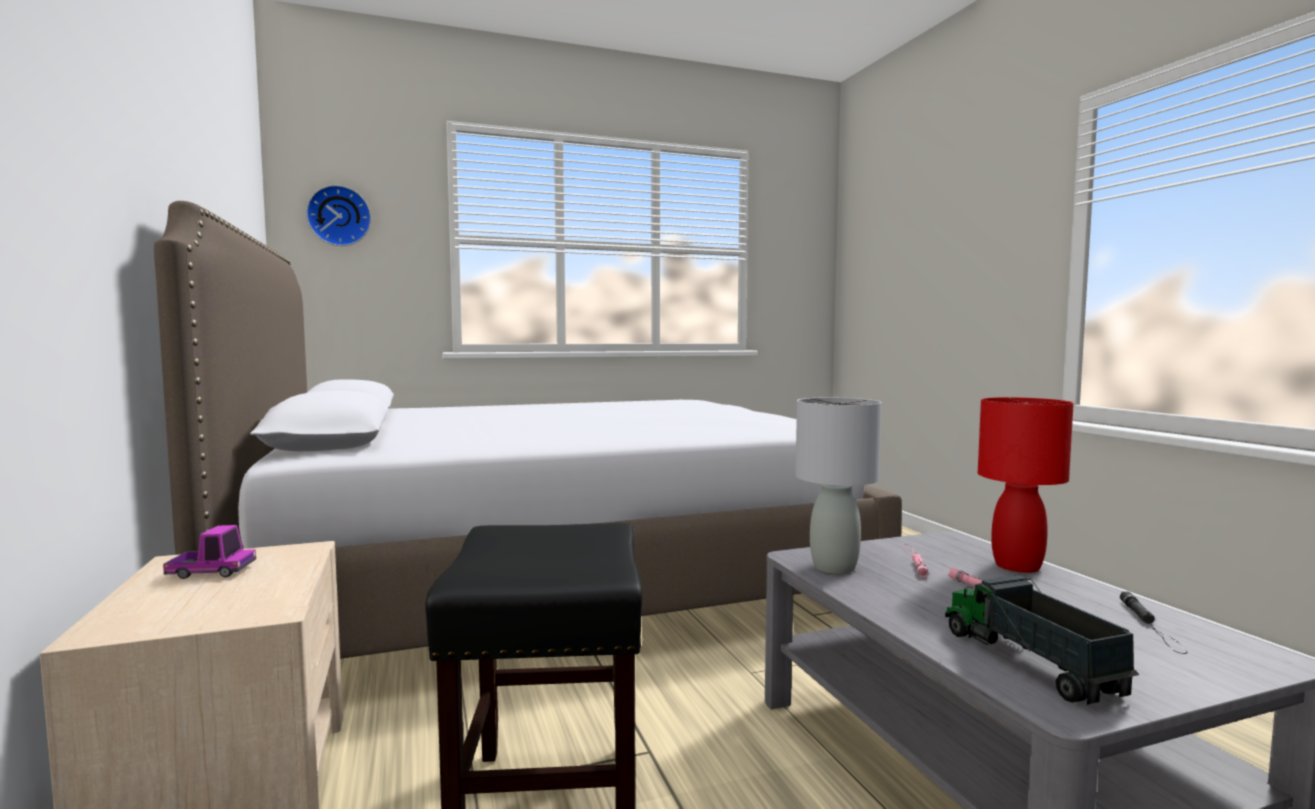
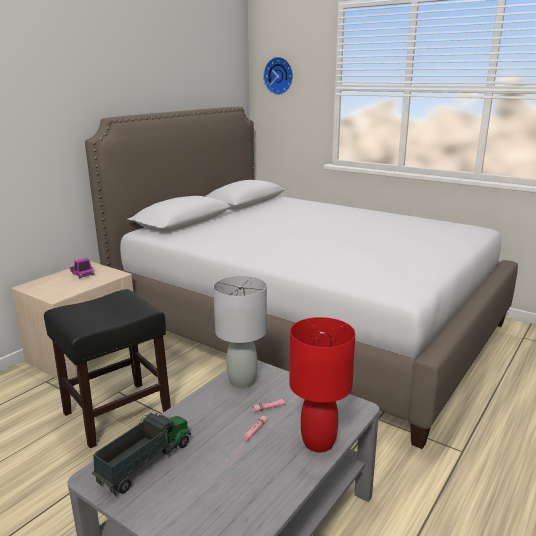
camera: 55 degrees right, 15 degrees up
(1151, 626) = (241, 506): black flashlight -> none

